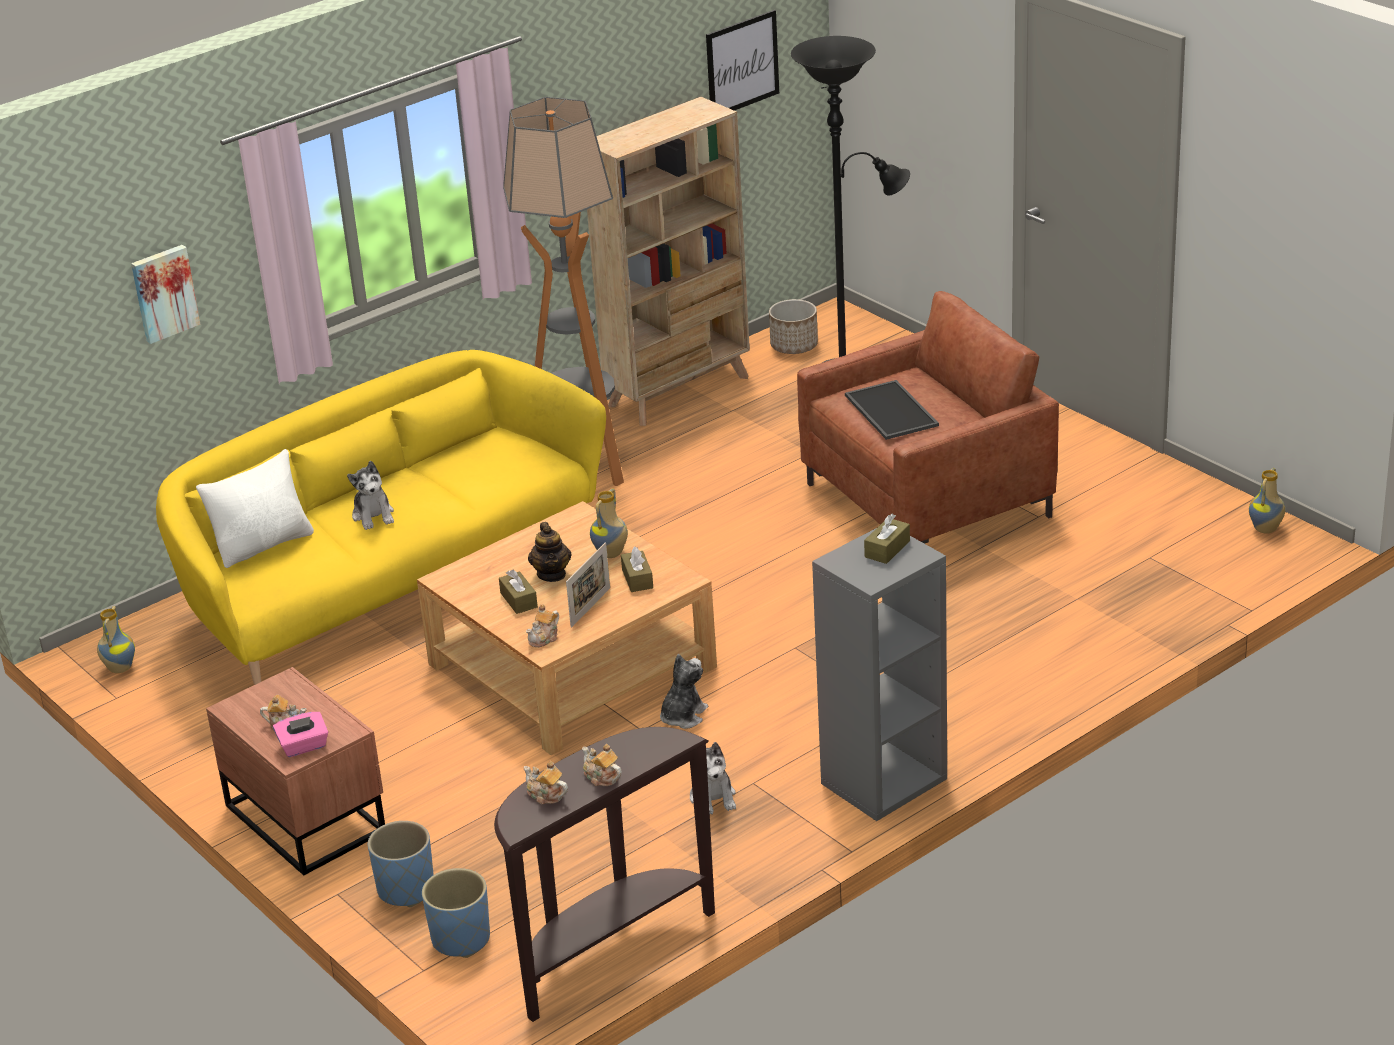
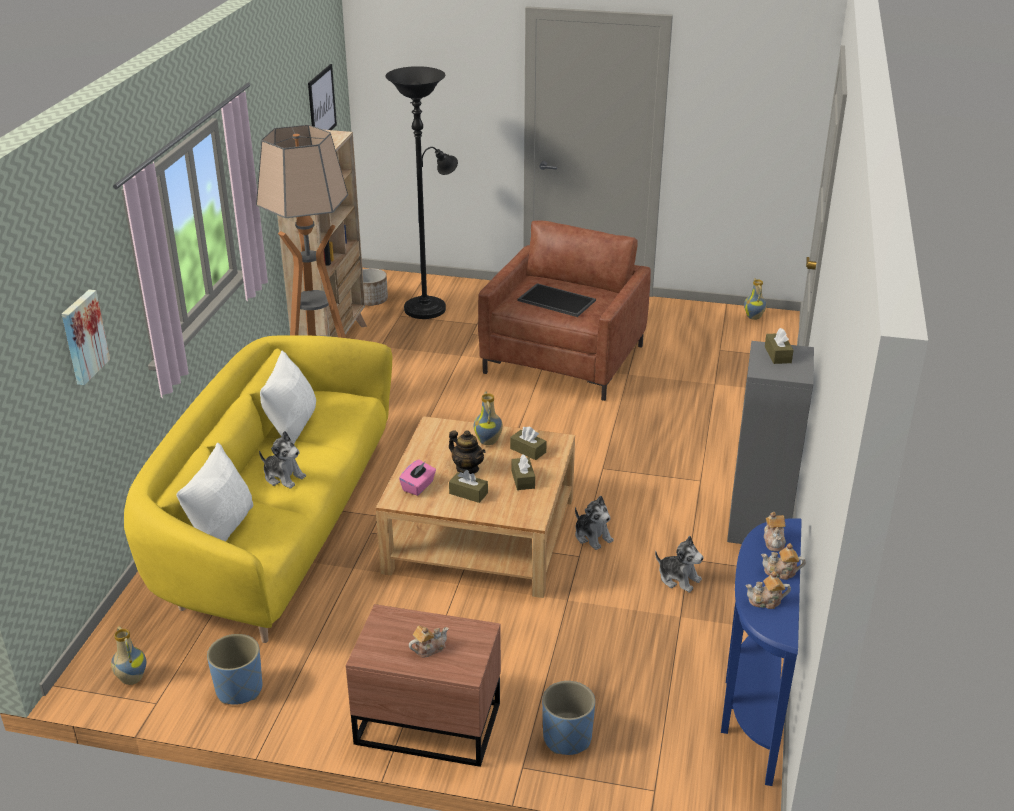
camera: 40 degrees left, 0 degrees up
(303, 746) = (464, 658): pink tissue box -> pink tissue box (418, 486)
(444, 464) = (292, 425): none -> white pillow
(460, 939) = (650, 754): blue planter -> blue planter (239, 690)
(544, 638) = (520, 511): teapot -> teapot (774, 541)
(590, 607) = (523, 479): picture frame -> brown tissue box
(606, 951) = (750, 710): brown console table -> blue console table
(682, 716) = (592, 536): plush toy -> plush toy turned 150 degrees clockwise

